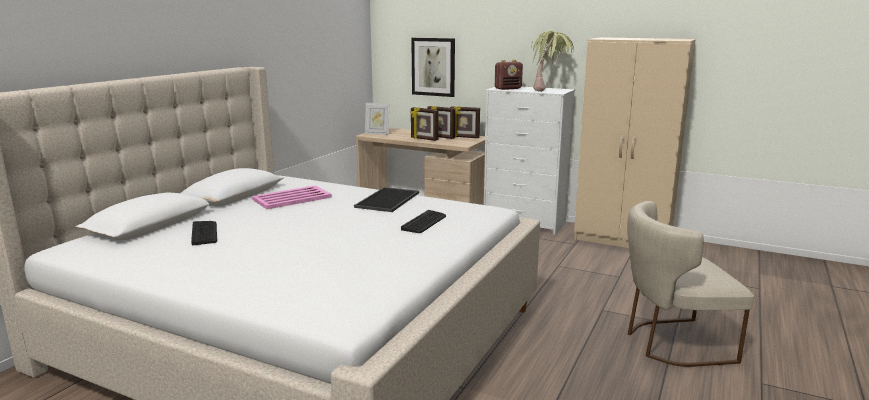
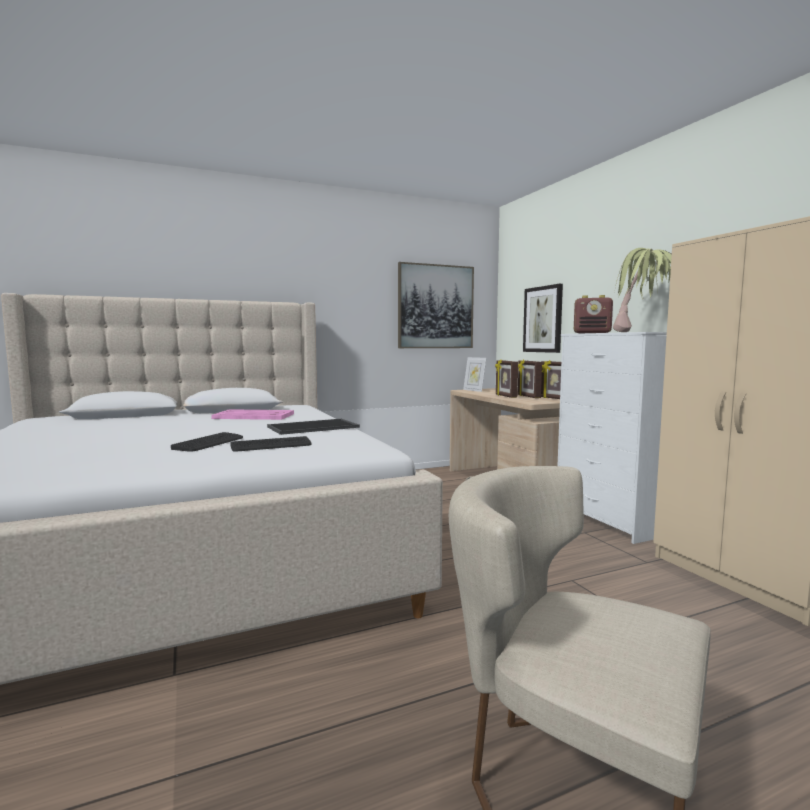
camera: 40 degrees right, 10 degrees down
(204, 233) = (121, 423): keyboard -> keyboard (209, 443)
(333, 55) = (435, 307): none -> picture

